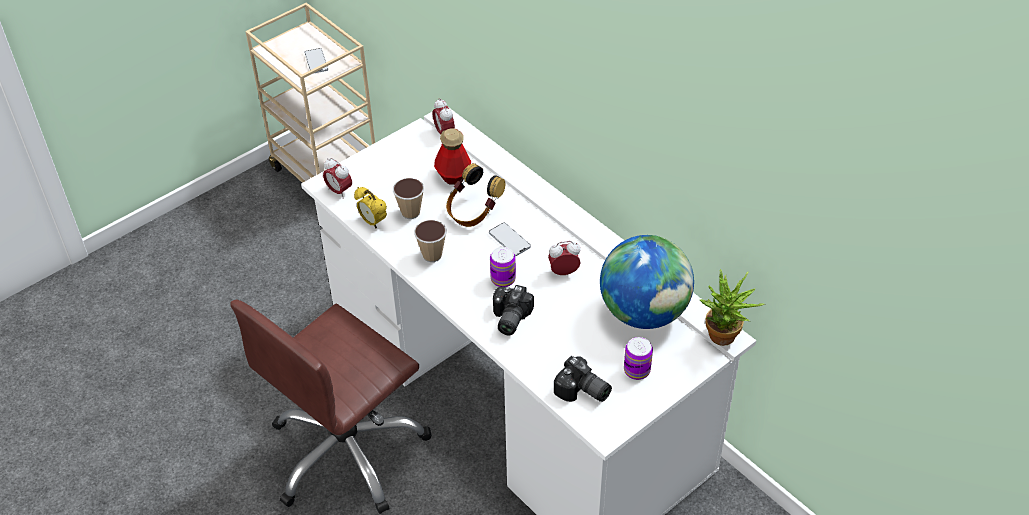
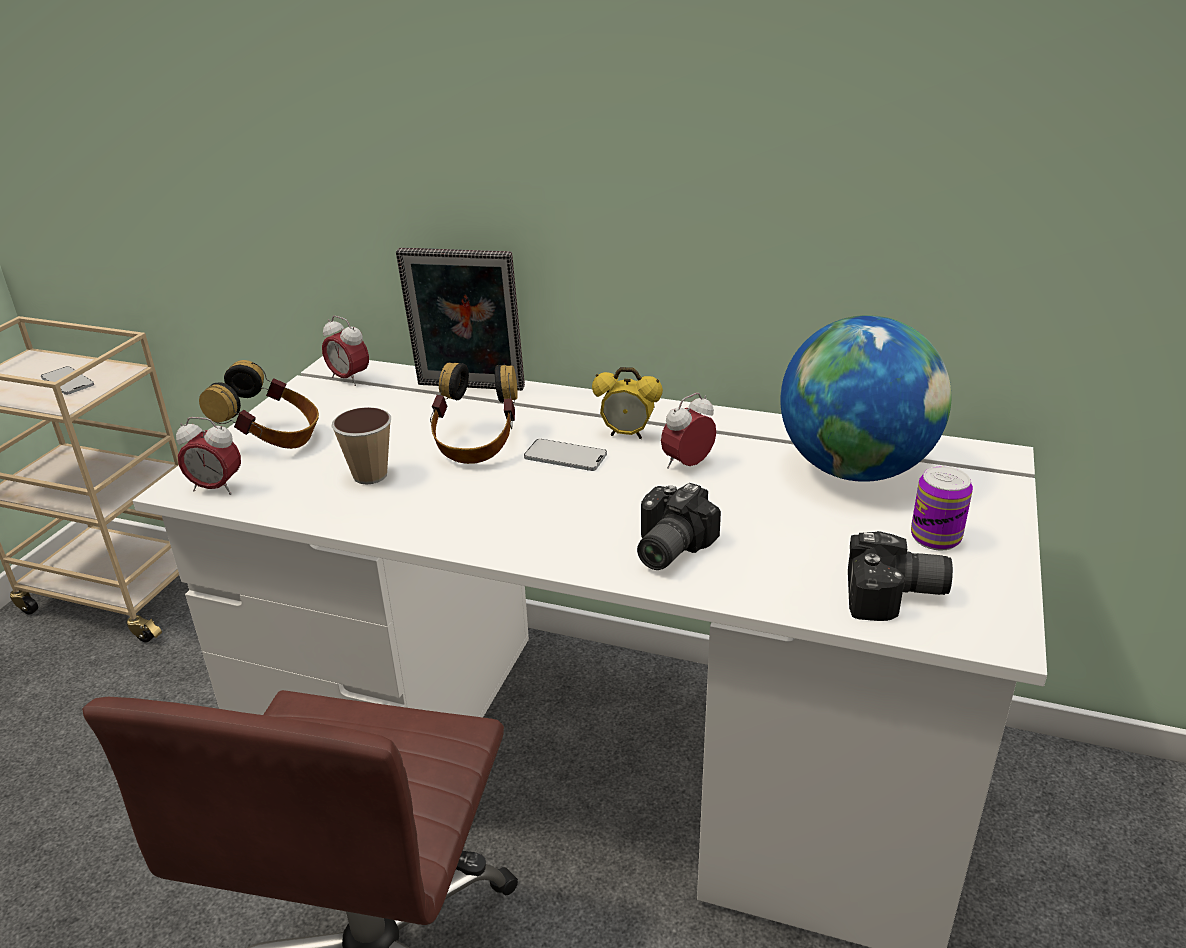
camera: 30 degrees left, 15 degrees down
(373, 222) = (311, 507): alarm clock -> alarm clock (627, 434)
(381, 166) = (272, 439): none -> headphones
(432, 255) = (455, 513): cup -> none
(453, 175) = (405, 416): bottle -> none
(499, 167) = (469, 389): none -> picture frame
(503, 279) = (604, 503): can -> none
(508, 318) = (666, 547): camera -> camera turned 45 degrees clockwise
(724, 340) = (996, 460): potted plant -> none

